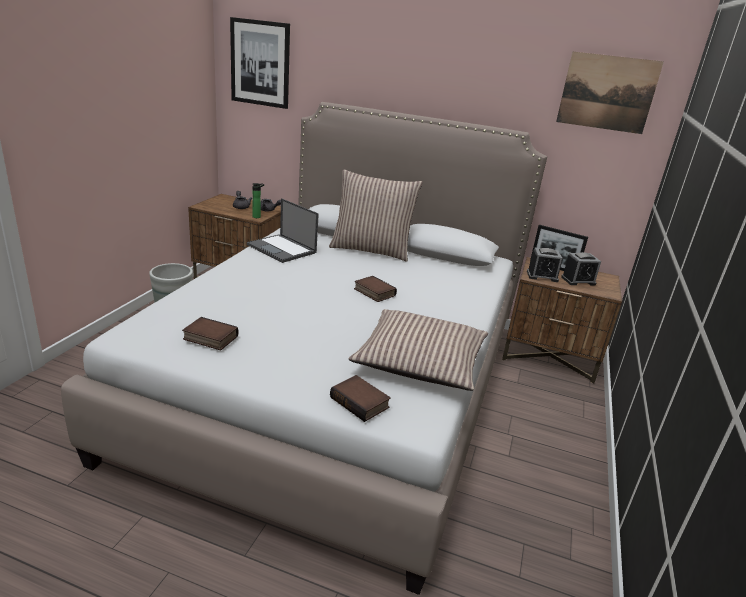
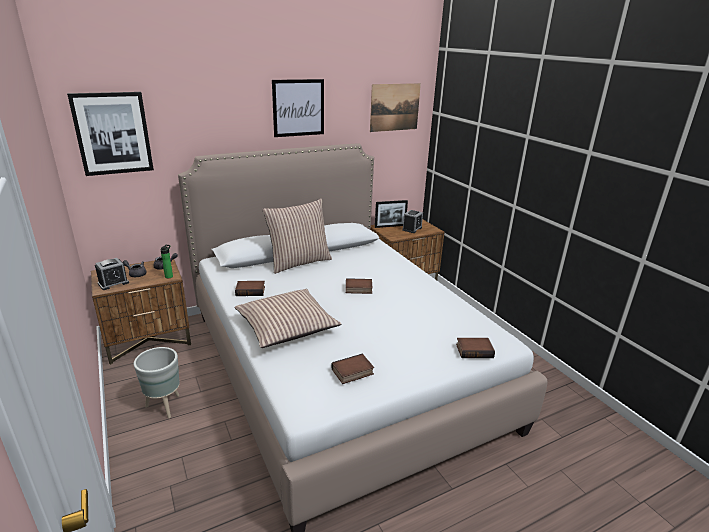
camera: 45 degrees left, 0 degrees up
(282, 249) = (251, 290): laptop -> book
(420, 361) = (450, 313): pillow -> pillow (286, 326)
(455, 68) = (298, 108): none -> picture
(542, 276) = (395, 234): alarm clock -> alarm clock (113, 283)

